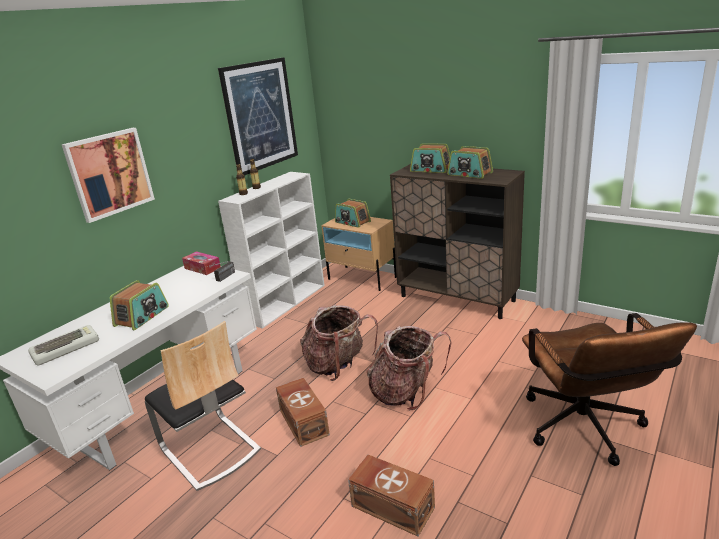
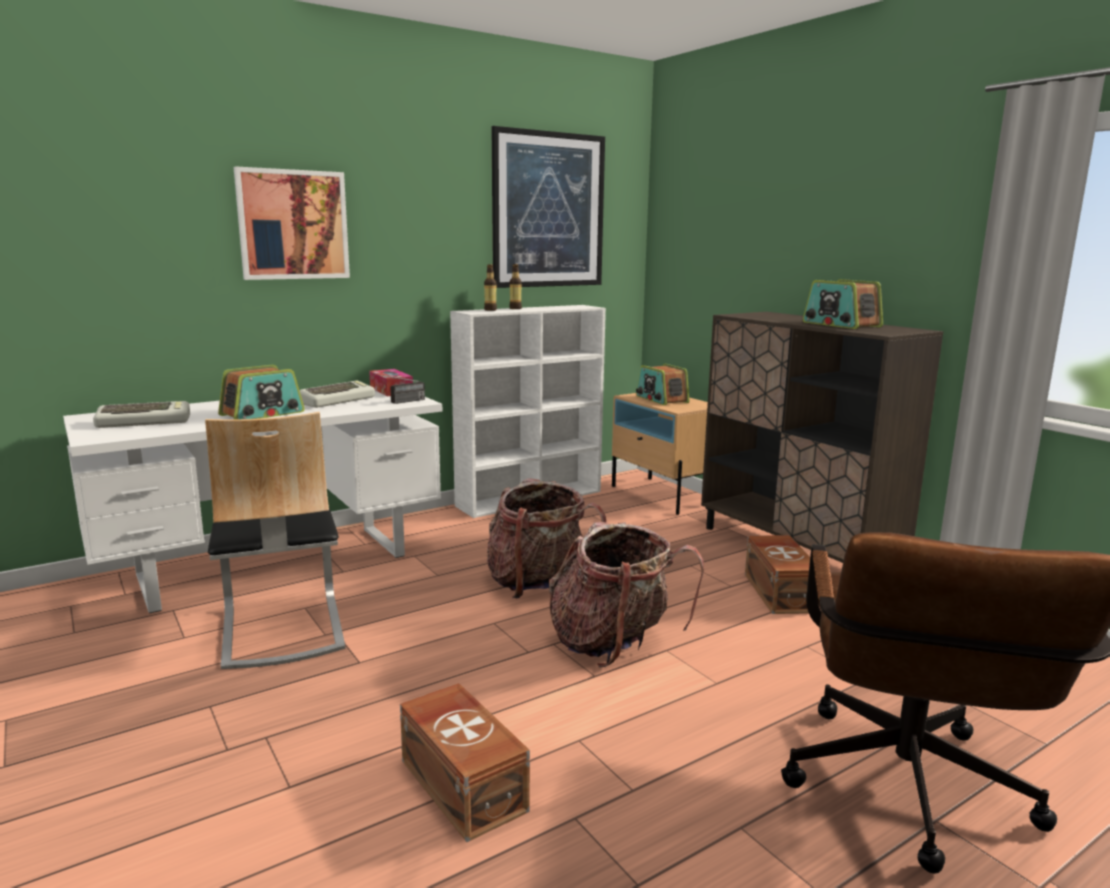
camera: 20 degrees right, 10 degrees down
(177, 288) = (337, 400): none -> keyboard
(304, 421) = (432, 635): brown storage box -> brown storage box (780, 592)
(431, 169) = (784, 317): radio -> none

